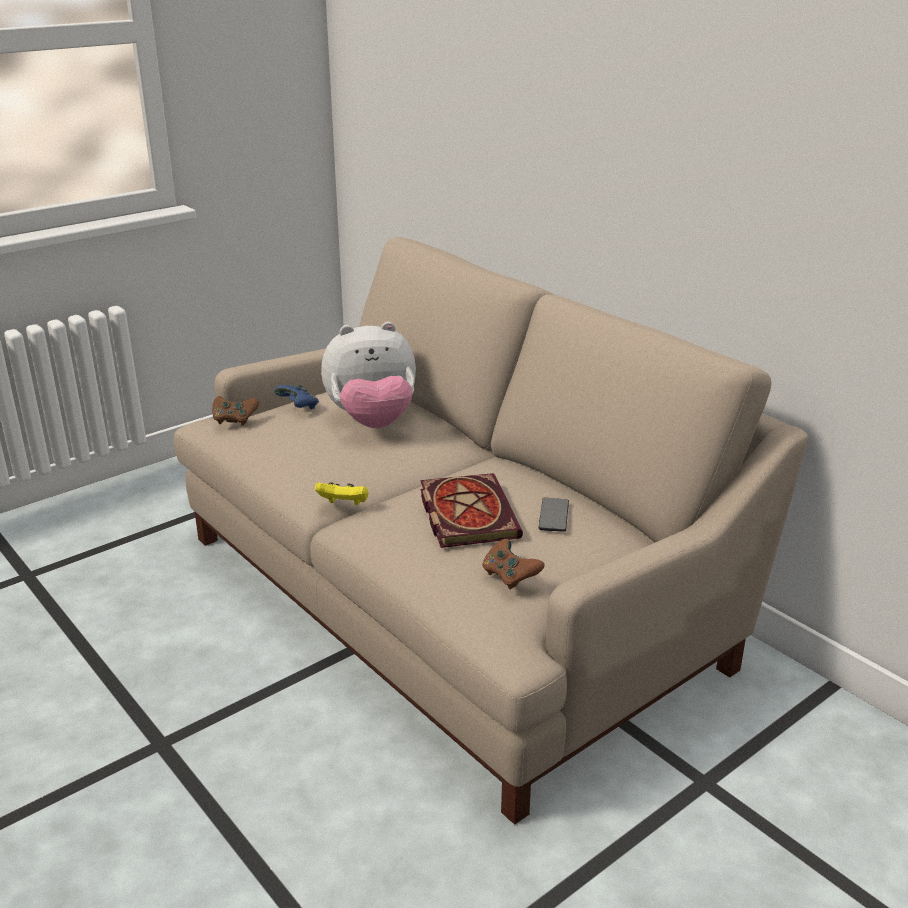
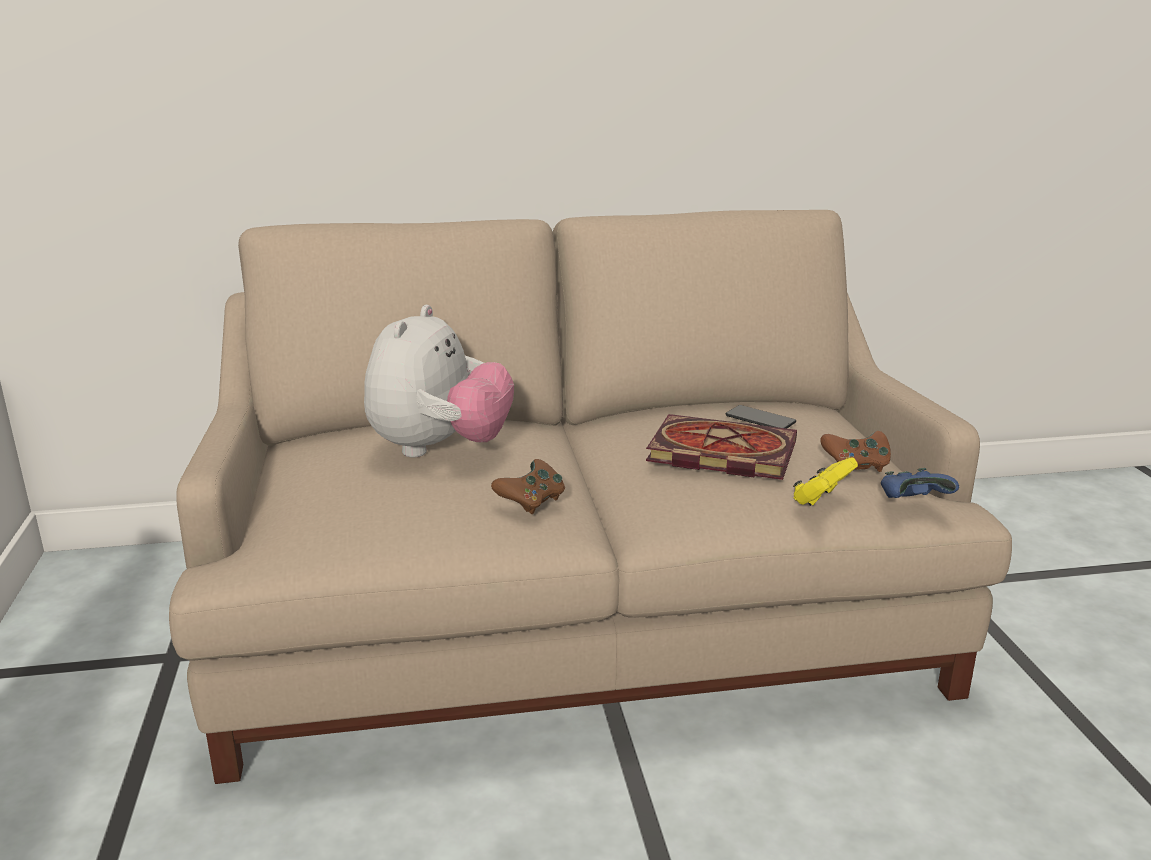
camera: 60 degrees left, 5 degrees down
(234, 420) = (281, 533): brown game controller -> brown game controller (531, 502)
(298, 407) = (326, 480): blue game controller -> blue game controller (913, 501)
(344, 505) = (605, 518): yellow game controller -> yellow game controller (821, 500)

